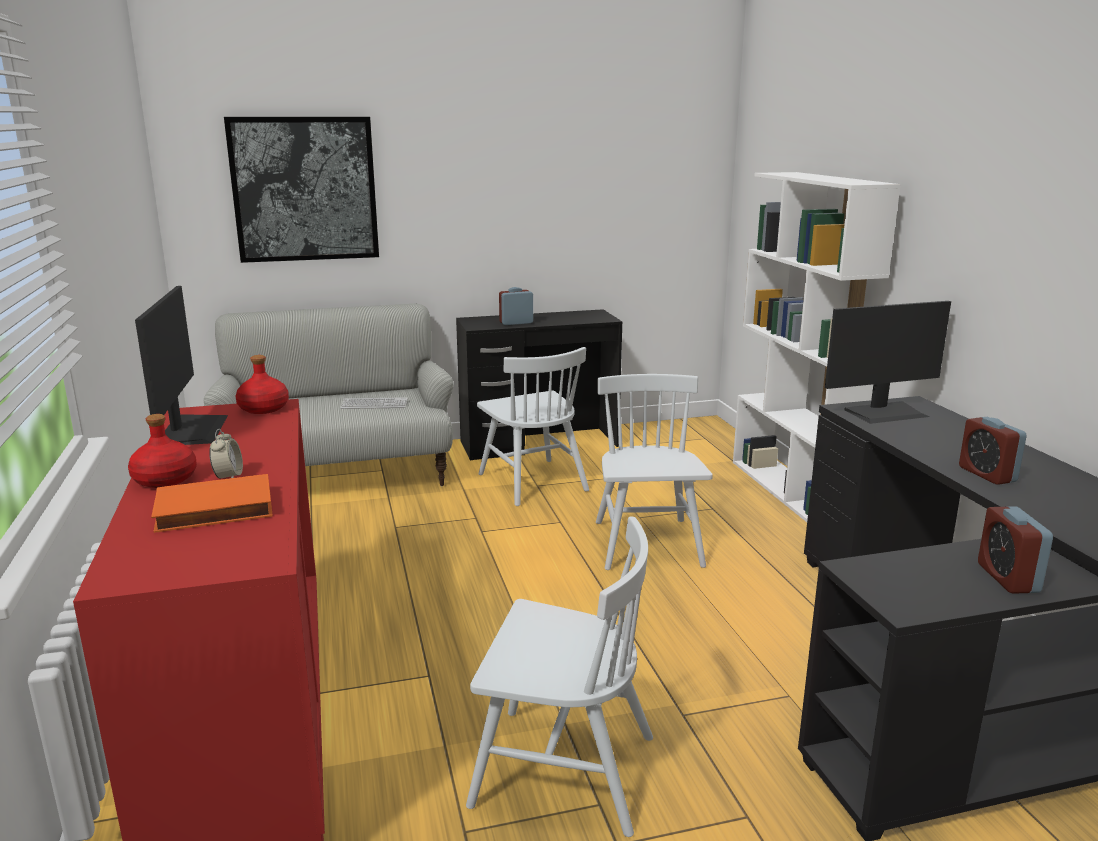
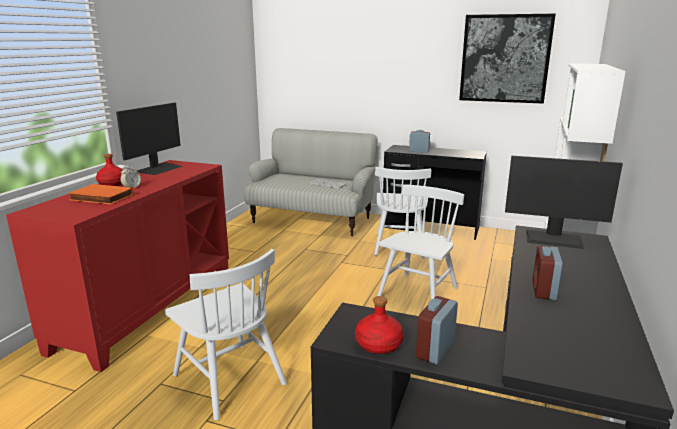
camera: 35 degrees right, 0 degrees up
(263, 408) = (200, 166): red bottle -> red bottle (378, 344)
(304, 189) = (320, 66): picture -> picture (505, 59)

